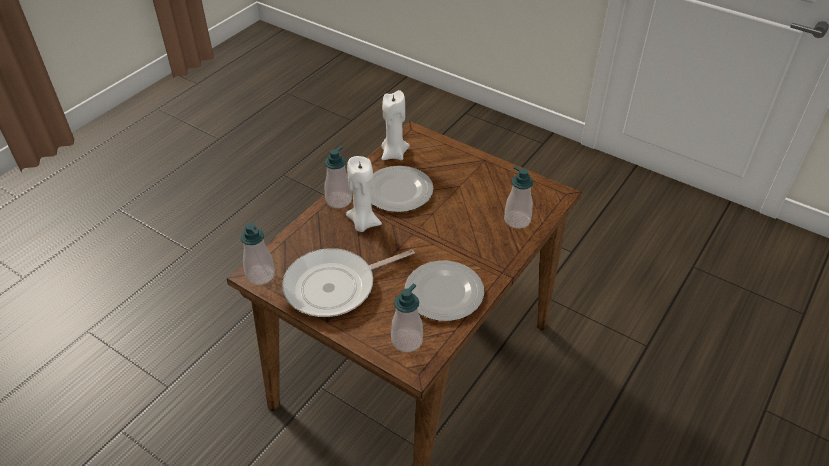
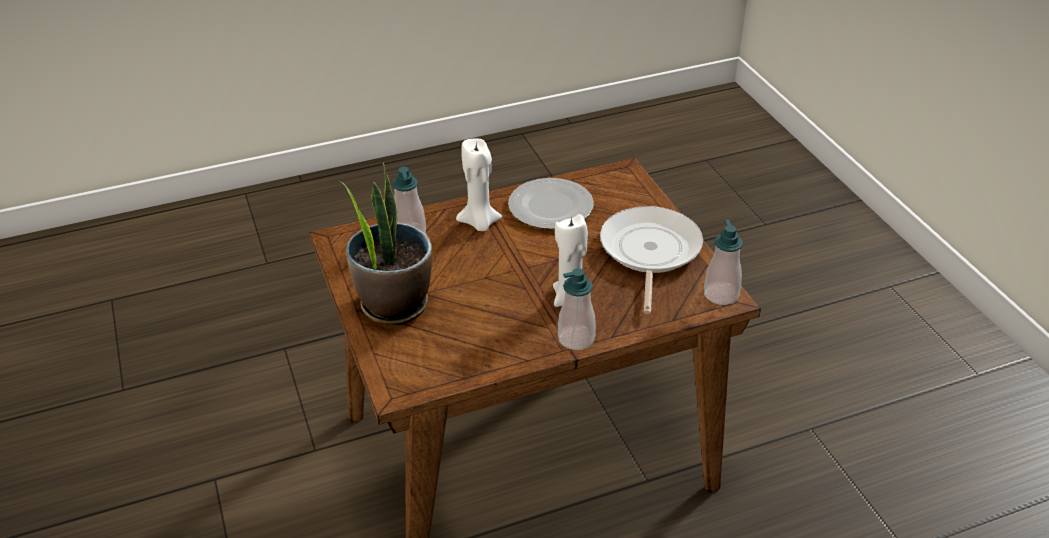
camera: 145 degrees left, 5 degrees down
(335, 287) = (649, 252): frying pan -> frying pan turned 90 degrees counterclockwise
(394, 154) = (453, 370): white candle -> white candle (479, 223)
(399, 192) = (497, 317): plate -> none
(407, 340) = (617, 189): soap dispenser -> none
(467, 172) = (394, 304): none -> potted plant

